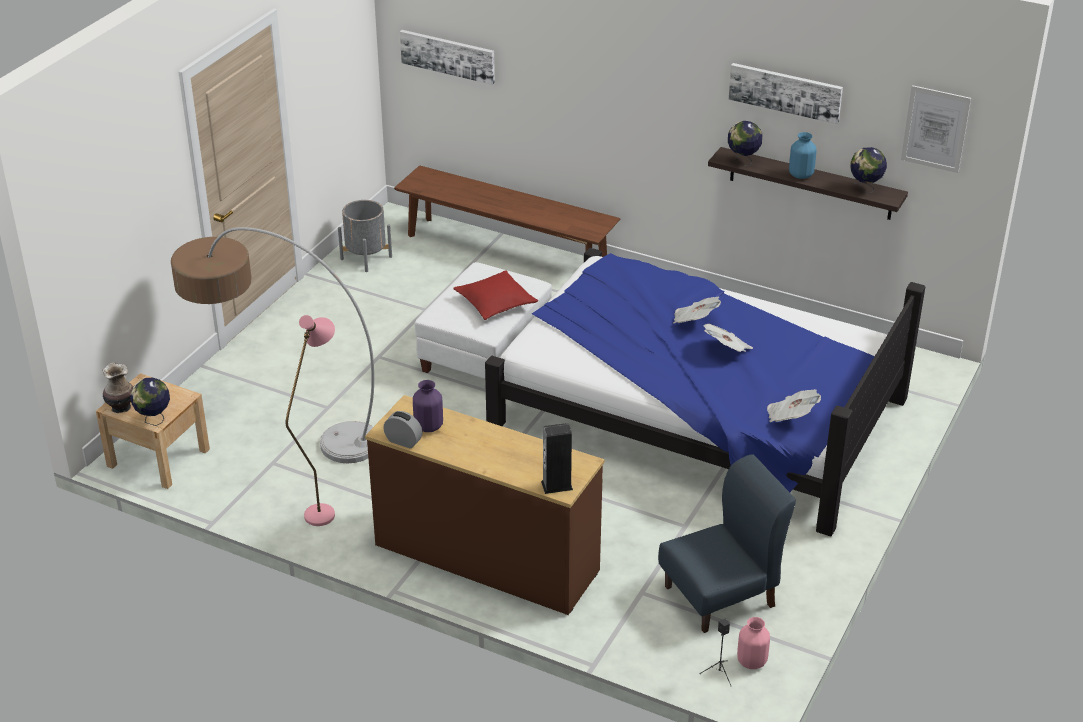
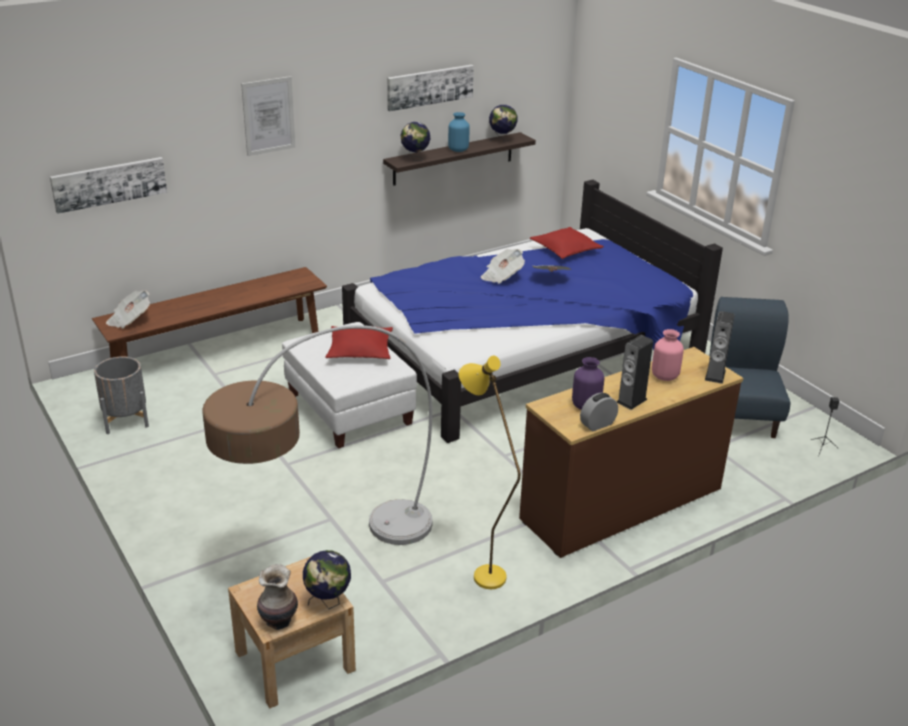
camera: 60 degrees left, 5 degrees down
(324, 508) = (481, 571): pink floor lamp -> yellow floor lamp
(461, 449) = (631, 401): none -> speaker
(752, 661) = (816, 430): pink vase -> pink vase (664, 376)
(790, 416) = (650, 285): newspaper -> newspaper (129, 320)
(809, 339) = (565, 250): none -> red pillow
(935, 129) = (534, 72): picture -> picture (268, 116)

